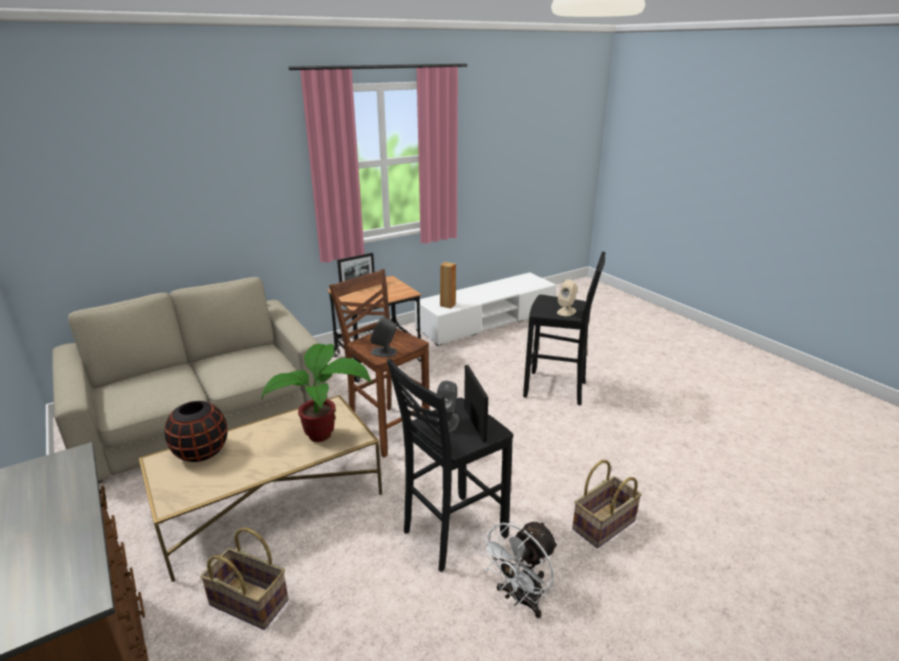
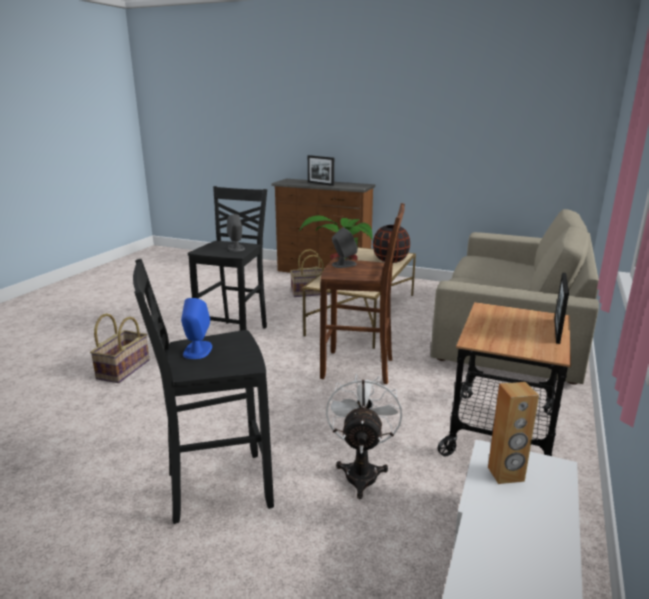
camera: 145 degrees right, 5 degrees down
(475, 423) = (217, 251): picture frame -> picture frame (320, 183)
(520, 599) = (173, 326): white fan -> white fan (361, 471)
(566, 311) = (197, 350): beige speaker -> blue speaker

